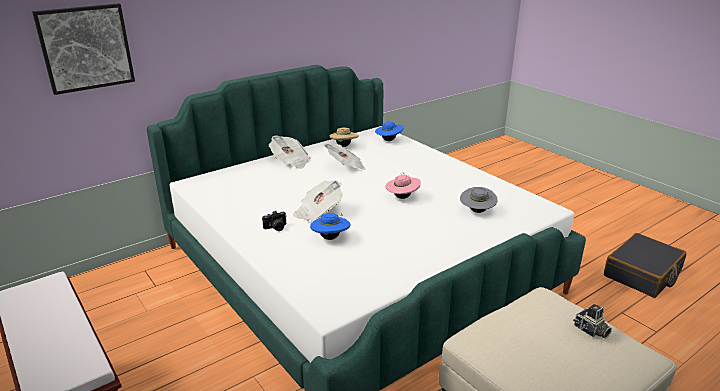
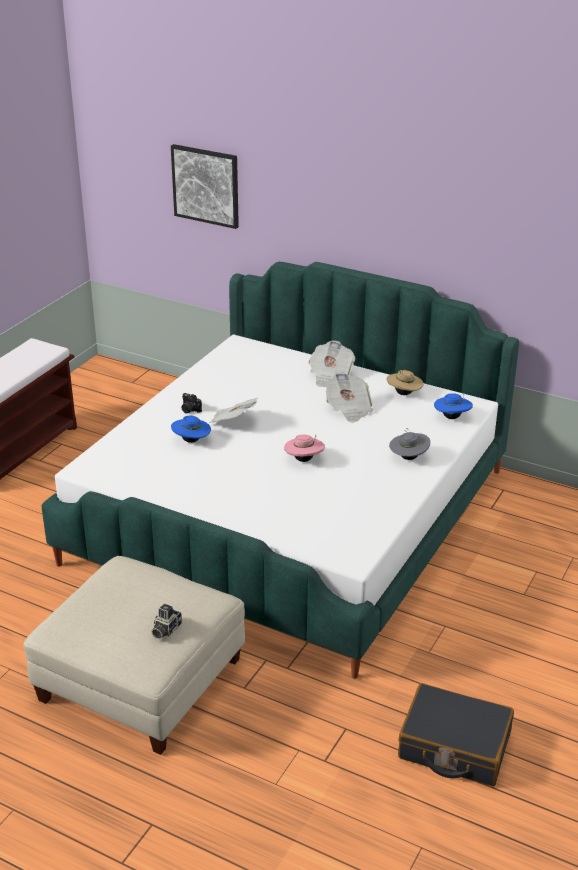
camera: 65 degrees right, 5 degrees up
(477, 211) = (309, 511): grey hat -> grey hat (408, 457)

